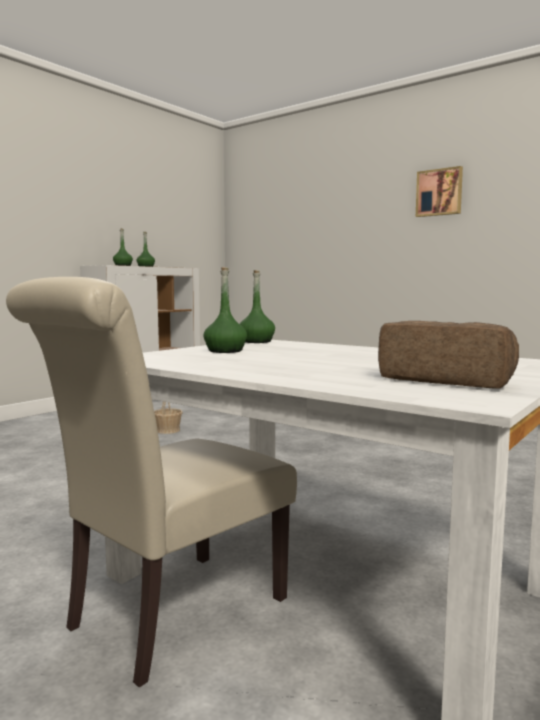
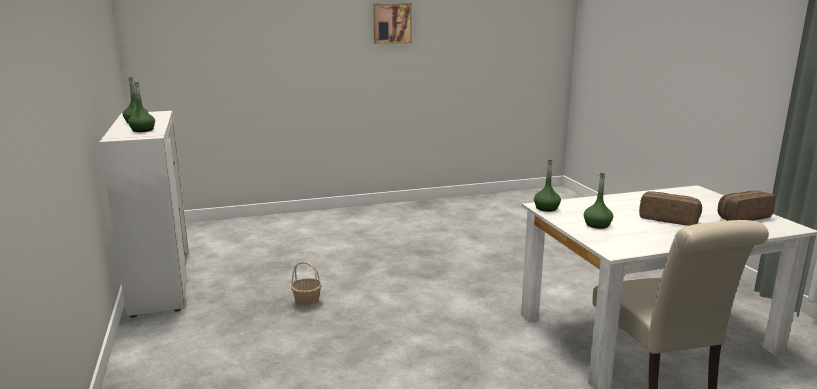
camera: 55 degrees left, 10 degrees up
(323, 362) = (668, 219): none -> bread

